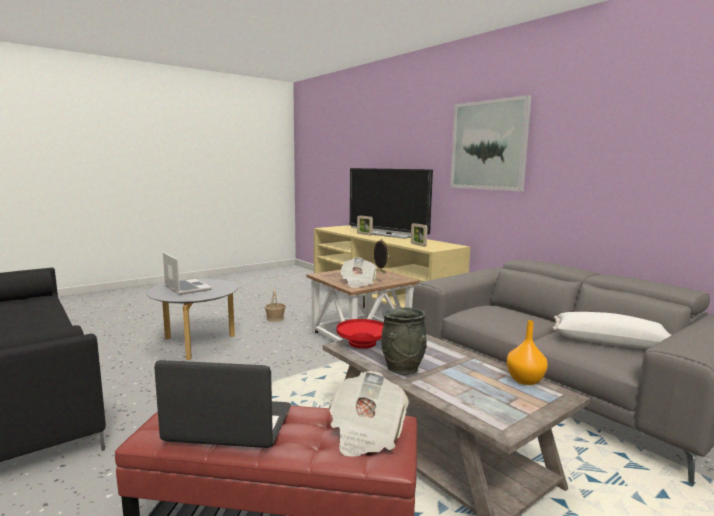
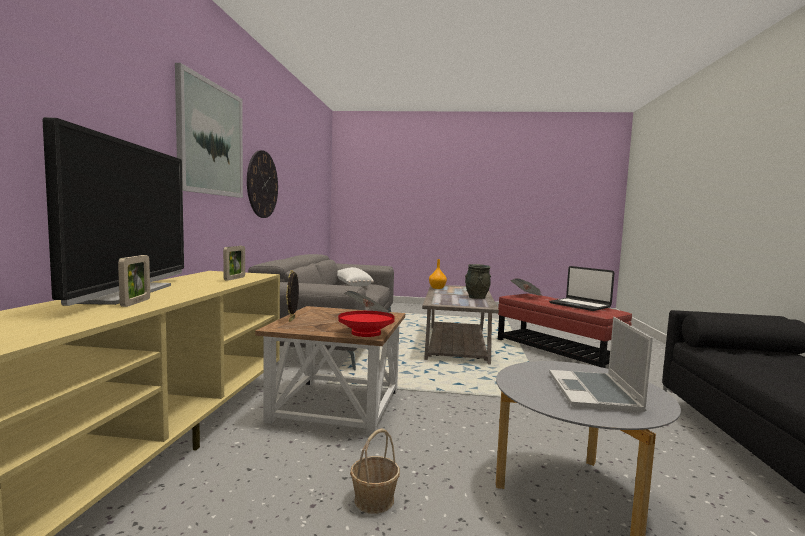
camera: 135 degrees left, 5 degrees down
(362, 343) = (473, 305): red bowl -> red bowl (366, 333)
(576, 175) = (262, 184): none -> wall clock

